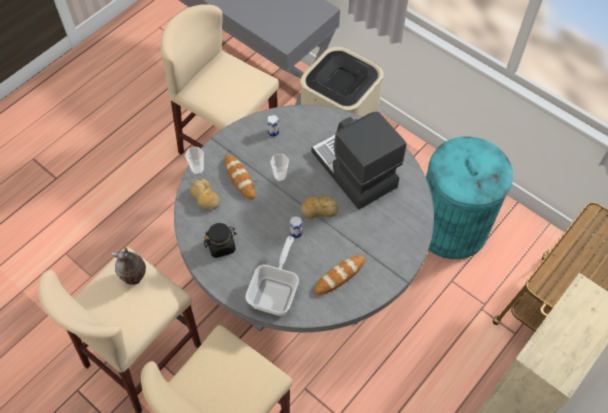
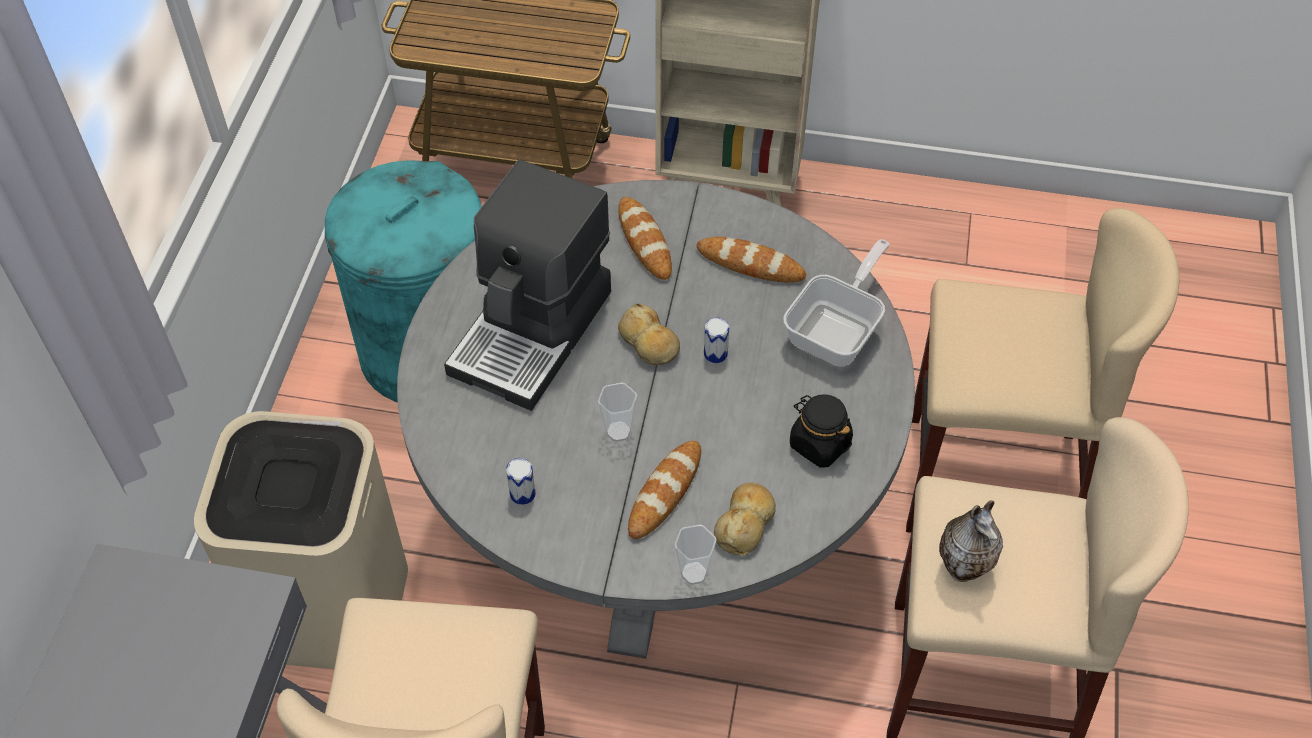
camera: 120 degrees left, 5 degrees down
(276, 291) = (838, 329): frying pan -> frying pan turned 135 degrees clockwise
(381, 238) = (644, 241): none -> bread

